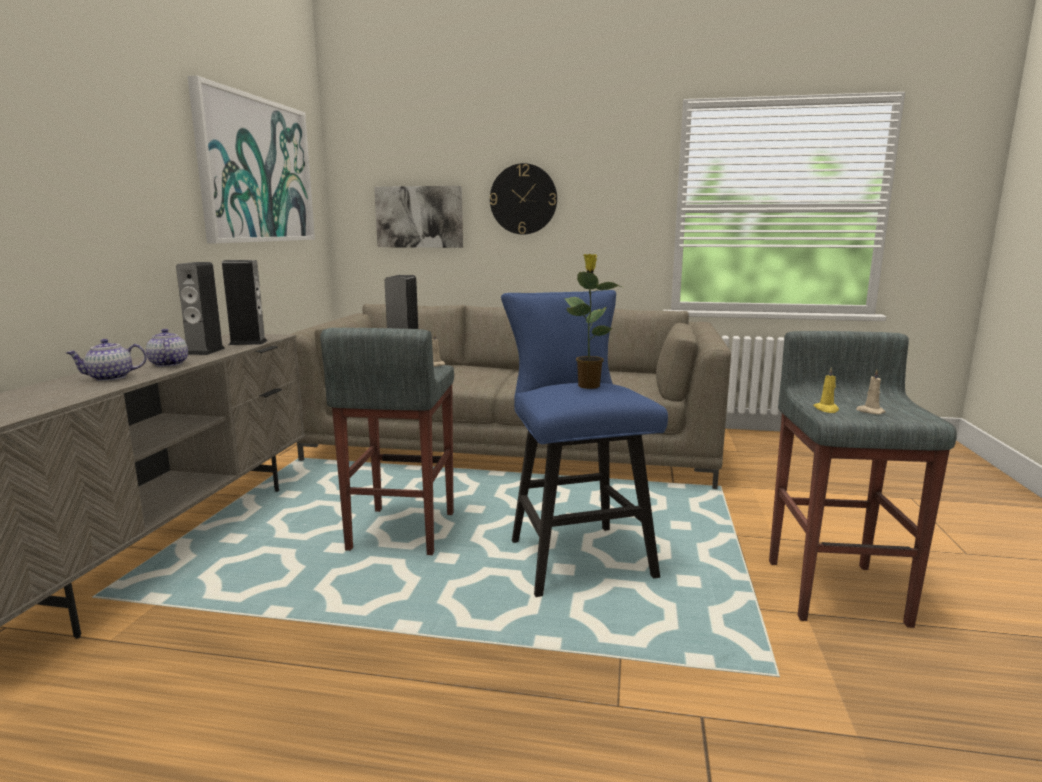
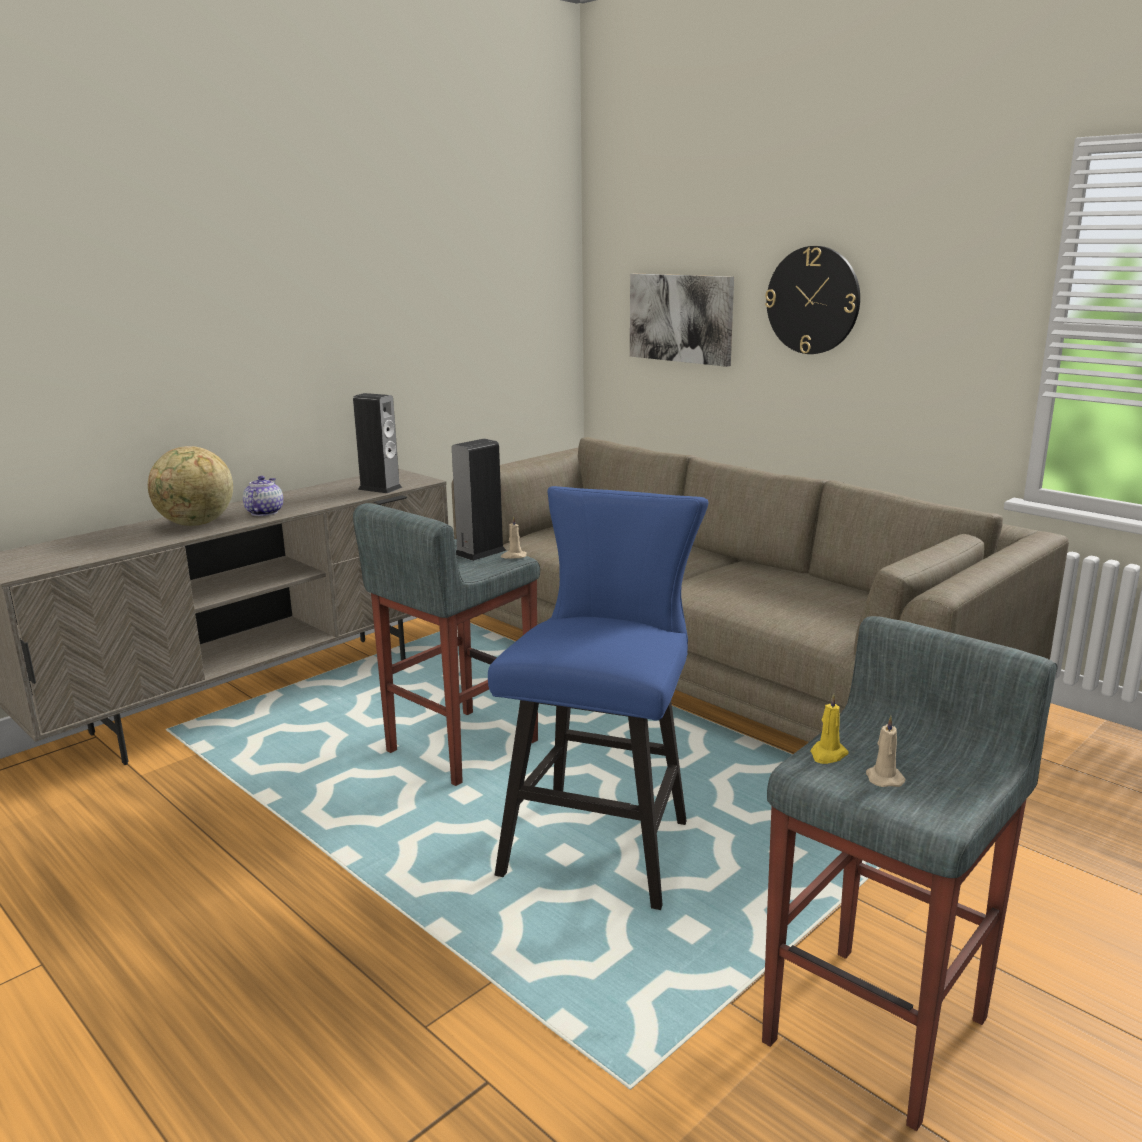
camera: 35 degrees right, 5 degrees up
(110, 378) = (196, 524): teapot -> globe
(205, 351) = (323, 497): speaker -> none
(257, 170) = (455, 269): picture -> none
(588, 385) = (603, 631): potted plant -> none

